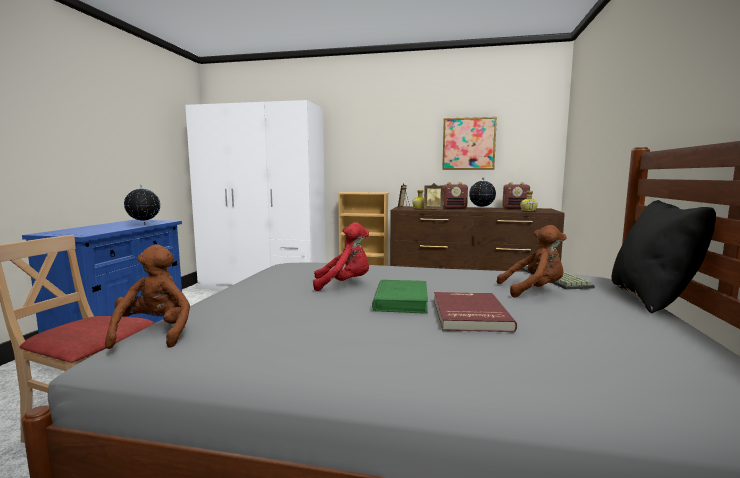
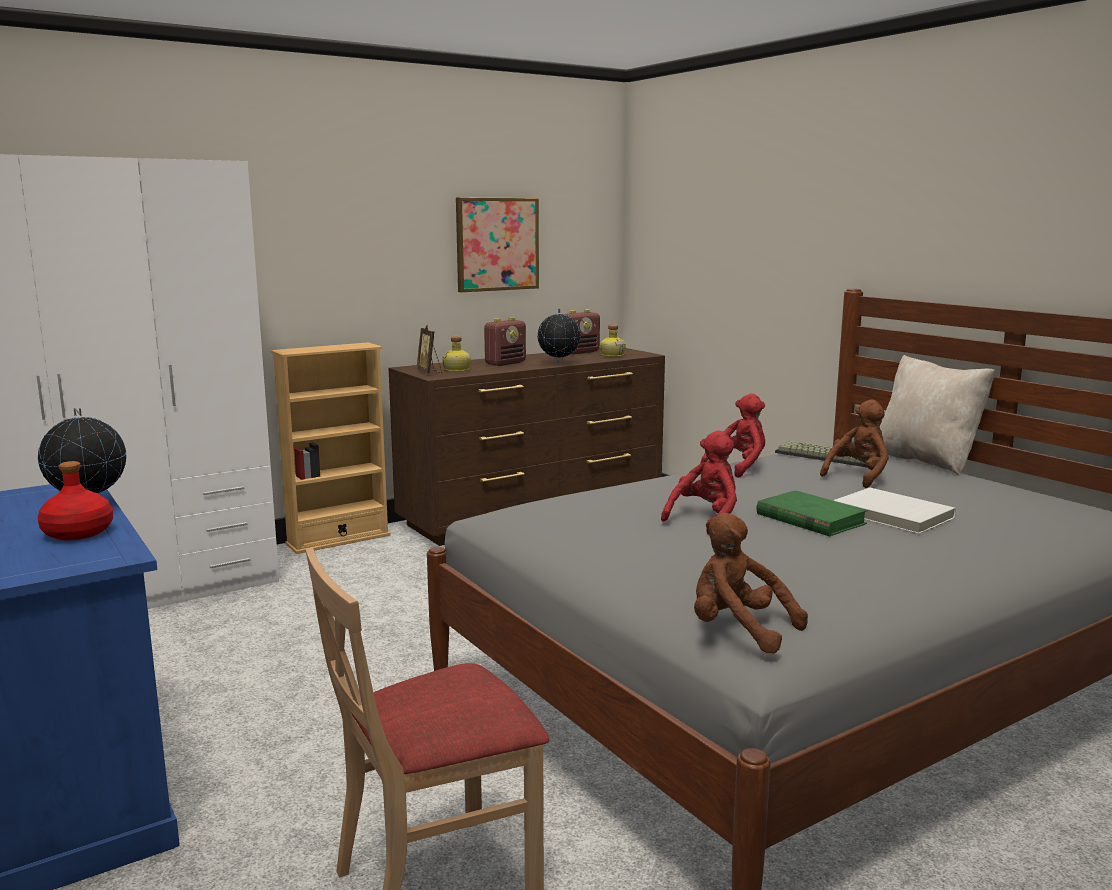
camera: 45 degrees left, 5 degrees up
(107, 229) = (77, 533): none -> red bottle
(433, 209) = (490, 371): picture frame -> none
(467, 270) = (739, 467): none -> red plush toy
(468, 315) = (891, 515): red book -> white book
(652, 299) = (926, 461): black pillow -> beige pillow

